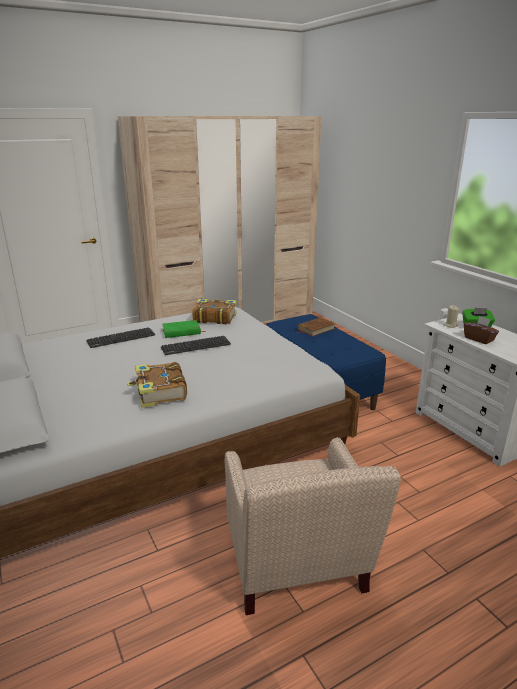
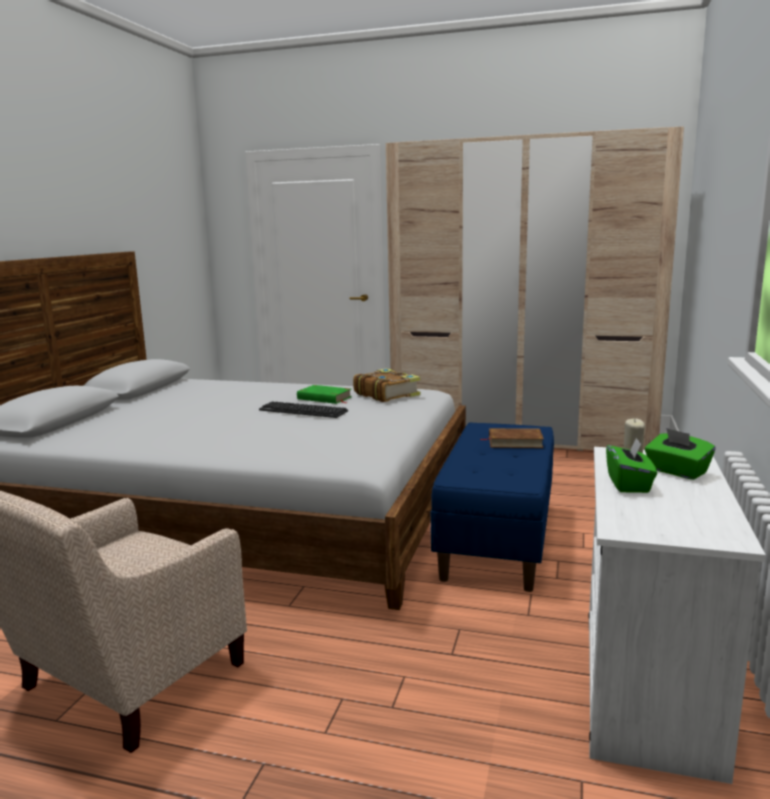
camera: 45 degrees right, 10 degrees down
(121, 338) = (263, 391): keyboard -> none
(160, 392) = (179, 433): book -> none
(479, 339) = (629, 484): brown tissue box -> green tissue box

